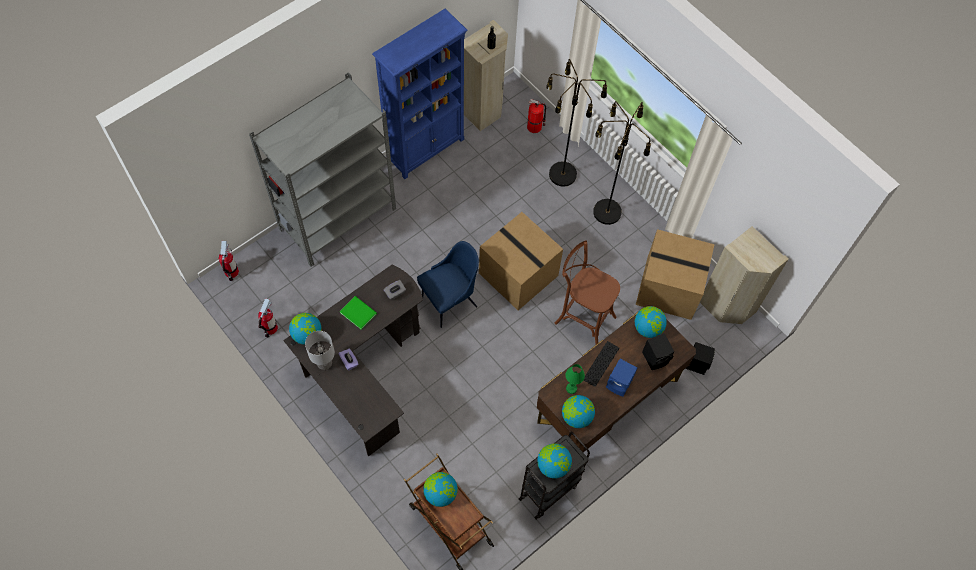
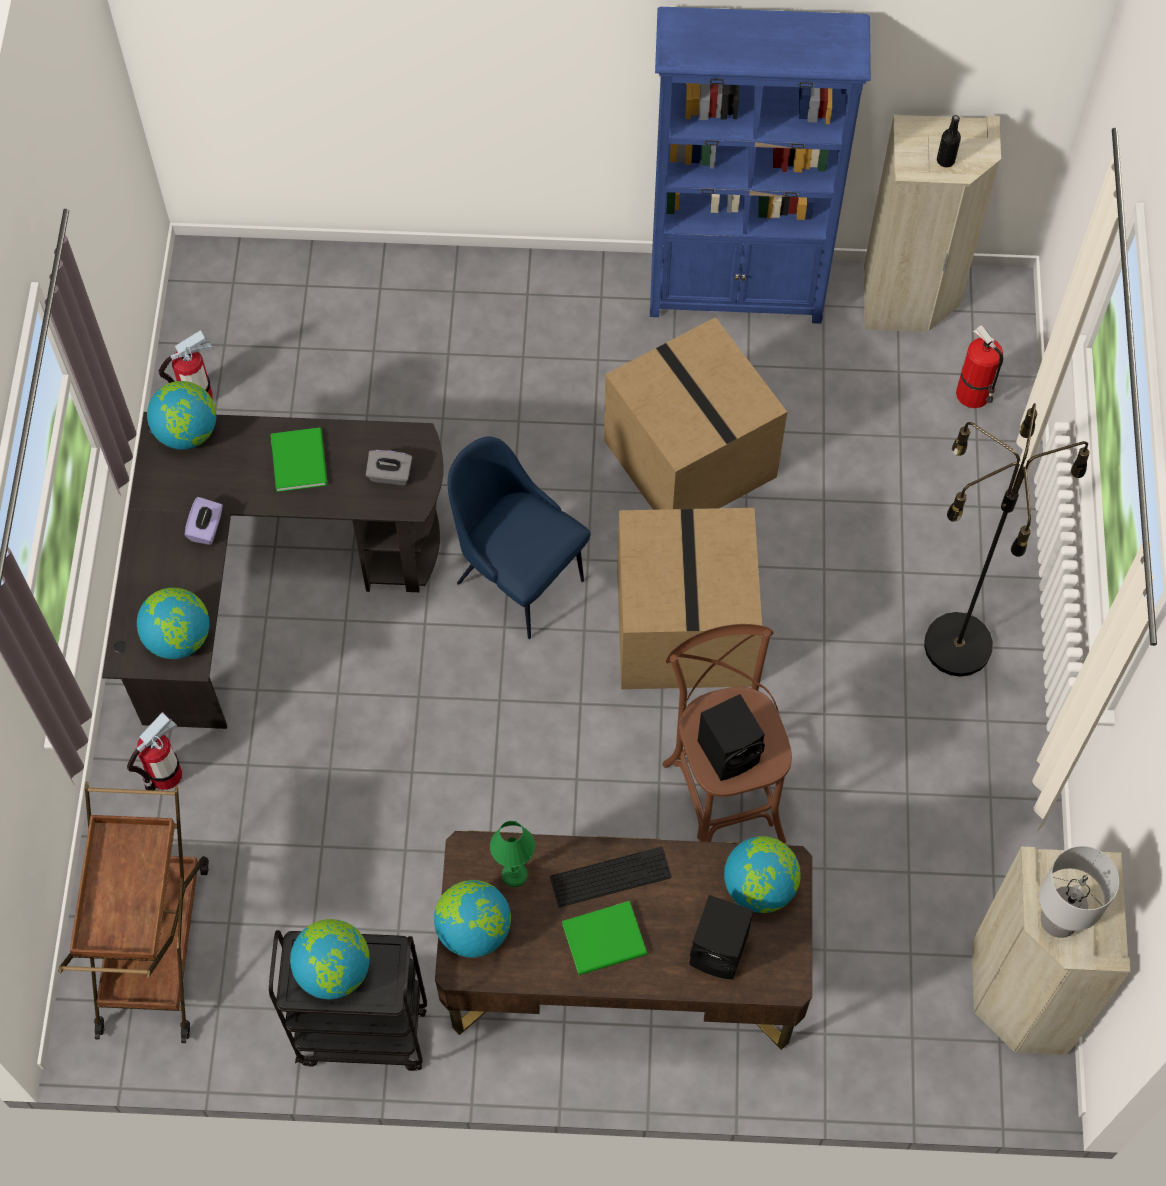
camera: 45 degrees right, 0 degrees up
(232, 272) = (227, 262): fire extinguisher -> fire extinguisher (165, 775)
(325, 363) = (167, 500): grey table lamp -> grey table lamp (1058, 921)
(338, 219) = (474, 301): grey bookcase -> none
(440, 493) = (129, 860): globe -> globe (179, 638)
(449, 302) = (518, 582): blue chair -> blue chair turned 150 degrees counterclockwise
(562, 175) = (939, 516): floor lamp -> none
(619, 384) = (607, 940): blue speaker -> green book
(670, 287) = (942, 872): cardboard box -> cardboard box (693, 459)
(697, 363) = (853, 1049): black speaker -> black speaker (730, 751)

